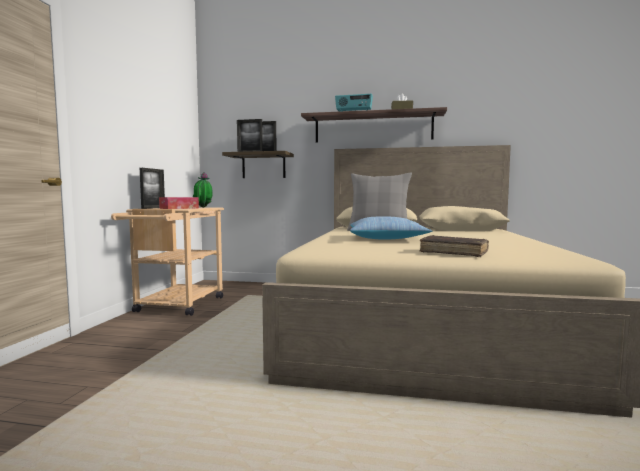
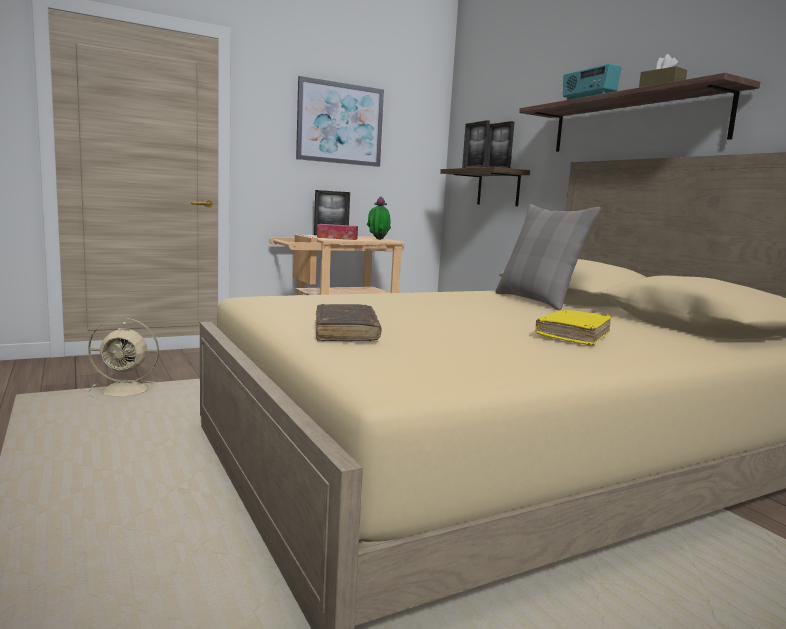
camera: 50 degrees right, 5 degrees up
(112, 398) = (127, 391): none -> beige fan
(143, 110) = (340, 123): none -> picture
(386, 238) = (441, 308): pillow -> none
(476, 237) = (573, 336): none -> yellow book

